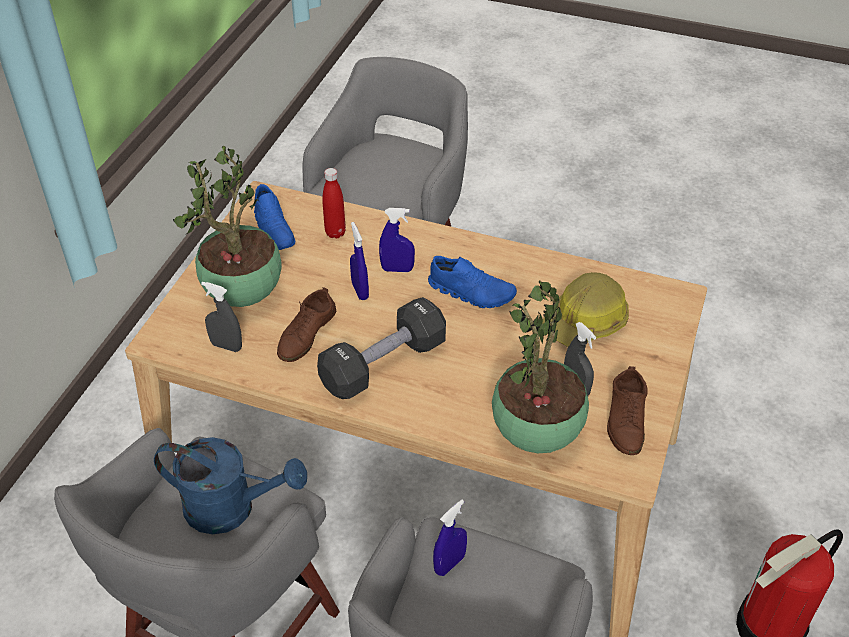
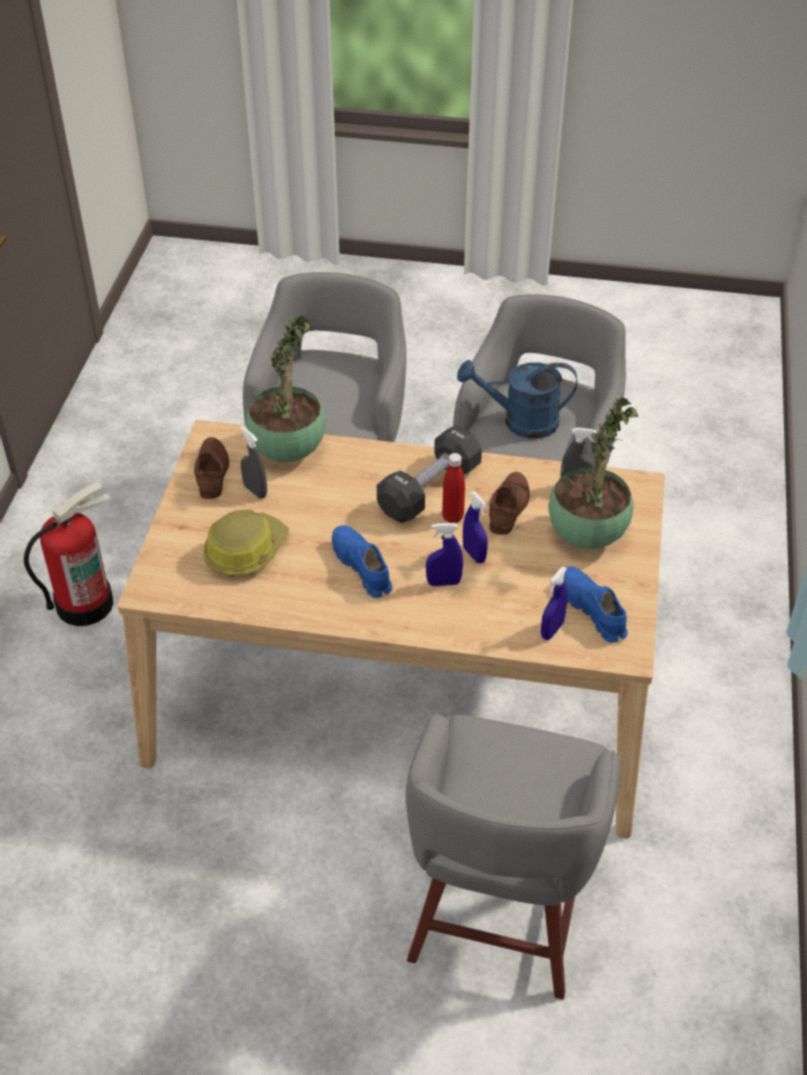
camera: 170 degrees right, 0 degrees up
(335, 233) = (524, 617): red bottle -> red bottle (452, 517)
(449, 564) = (347, 410): blue spray bottle -> blue spray bottle (552, 630)
(471, 292) = (361, 567): blue shoe -> blue shoe turned 45 degrees clockwise

